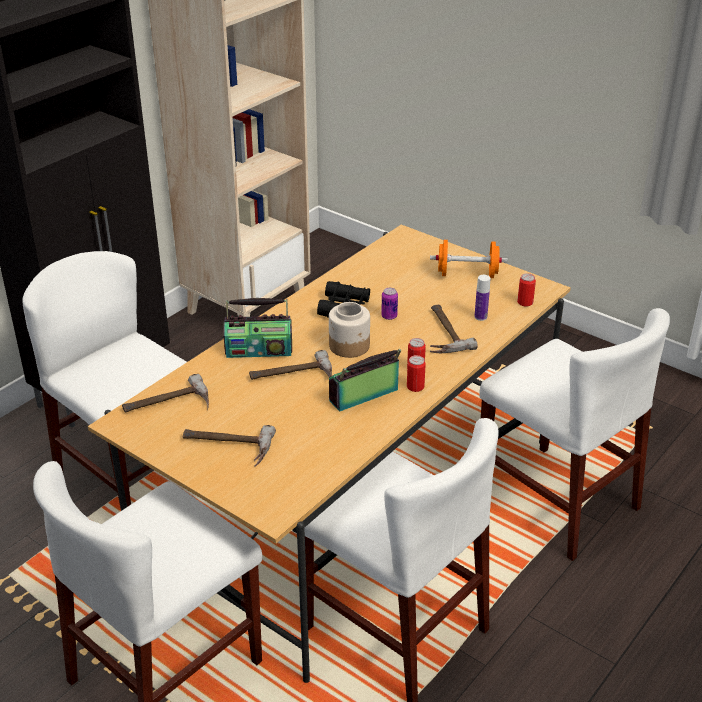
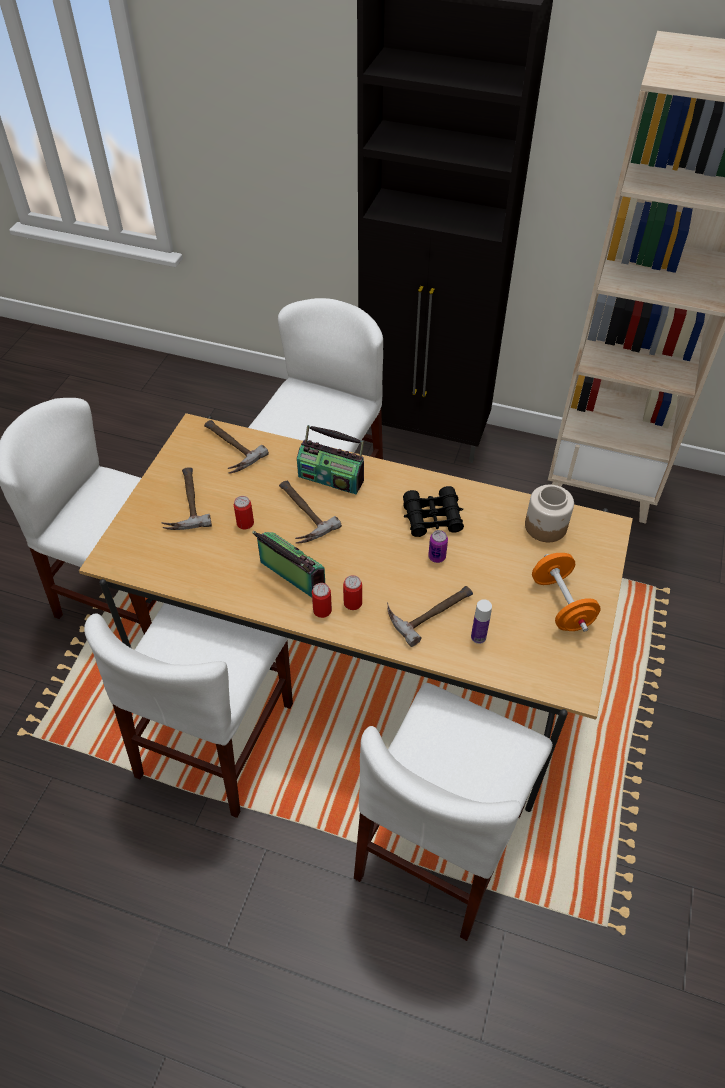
camera: 70 degrees right, 15 degrees up
(259, 350) = (331, 478): radio -> radio turned 45 degrees counterclockwise
(350, 346) = (368, 540): jar -> jar (545, 527)
(525, 302) = (532, 674): can -> can (245, 523)

